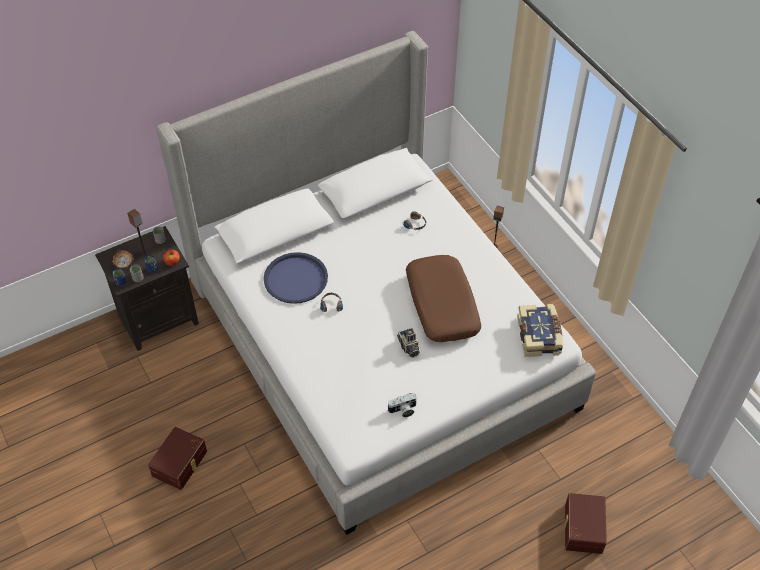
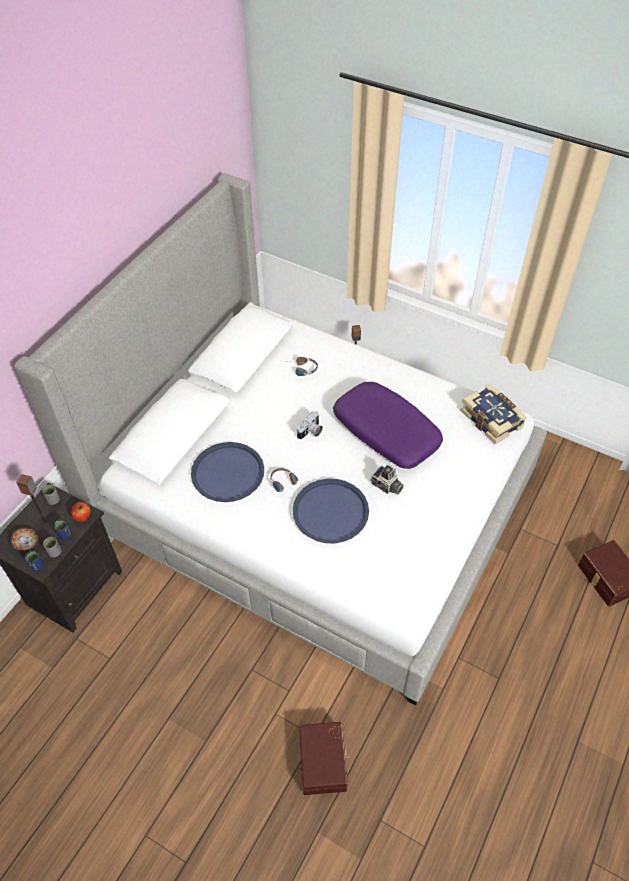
camera: 30 degrees left, 0 degrees up
(181, 463) = (200, 727): brown storage box -> brown storage box (324, 761)
(350, 344) = (330, 511): none -> blue tray
(403, 410) = (427, 550): camera -> camera (310, 432)
(441, 305) = (385, 432): brown pillow -> purple pillow

